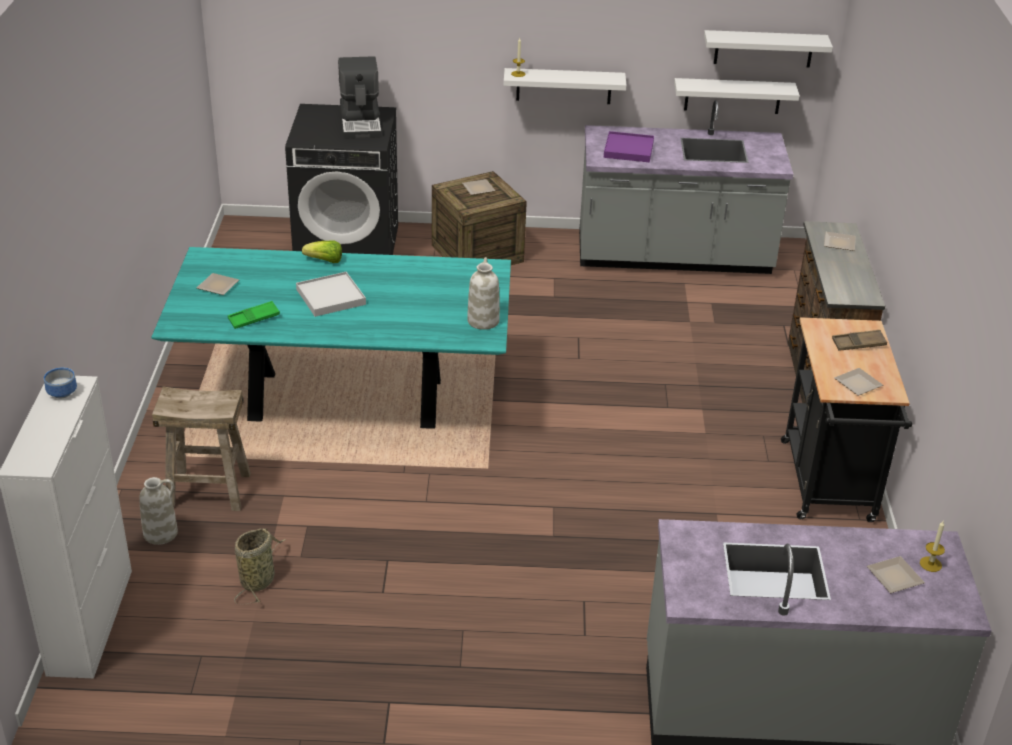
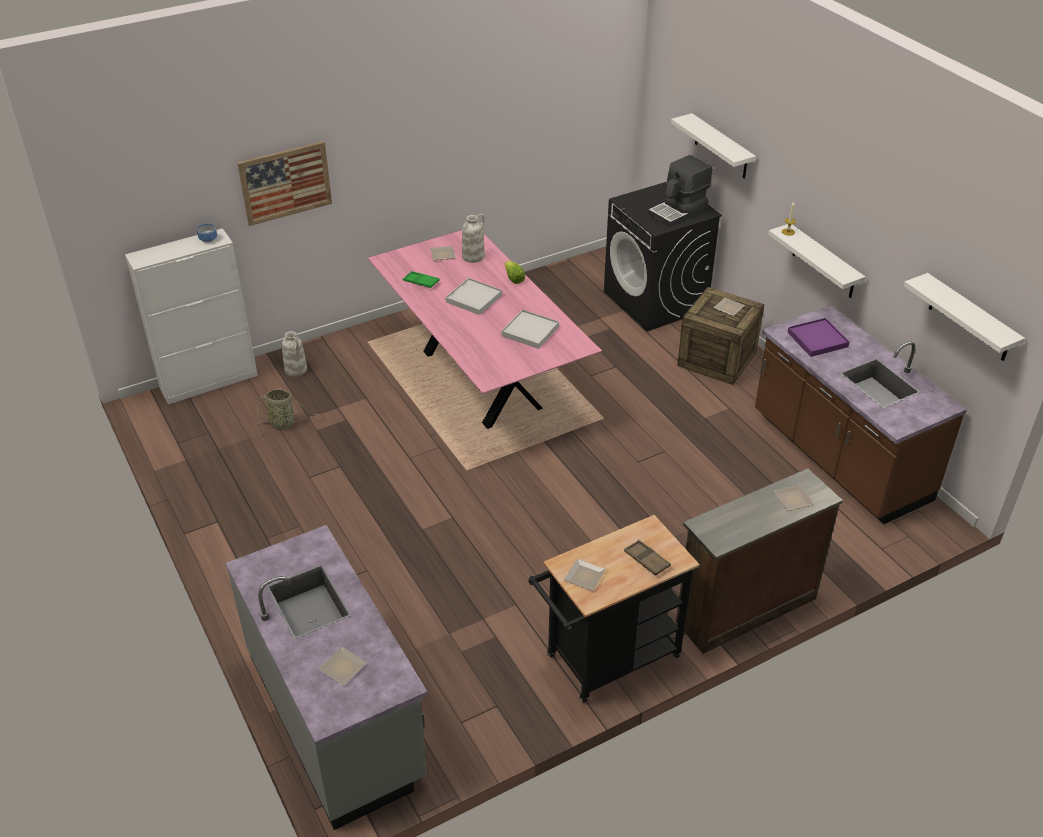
camera: 60 degrees right, 5 degrees up
(70, 273) = (285, 183): none -> picture
(208, 490) = (346, 368): beige stool -> none
(344, 400) = (481, 378): turquoise dining table -> pink dining table
(432, 285) = (530, 331): none -> white tray
(483, 320) = (509, 368): white vase -> white vase (473, 256)
(674, 256) = (839, 458): grey counter -> brown counter
(732, 96) = (938, 349): white shelf -> white shelf (721, 147)
(930, 564) = (373, 685): candle -> none

